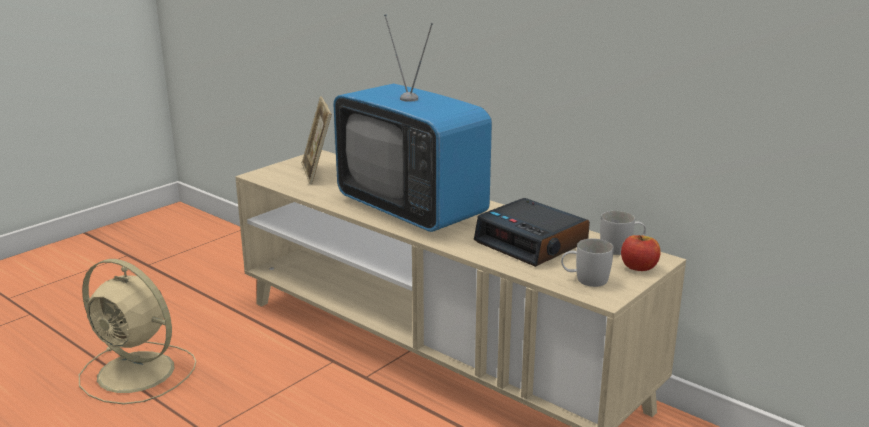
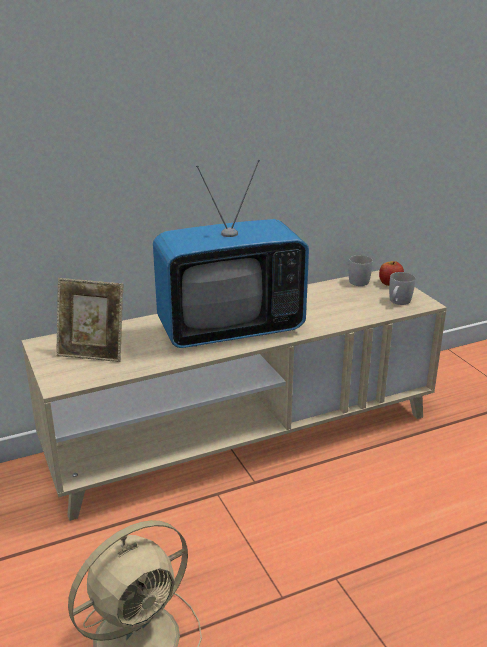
camera: 65 degrees left, 5 degrees up
(532, 243) = (330, 303): alarm clock -> none

